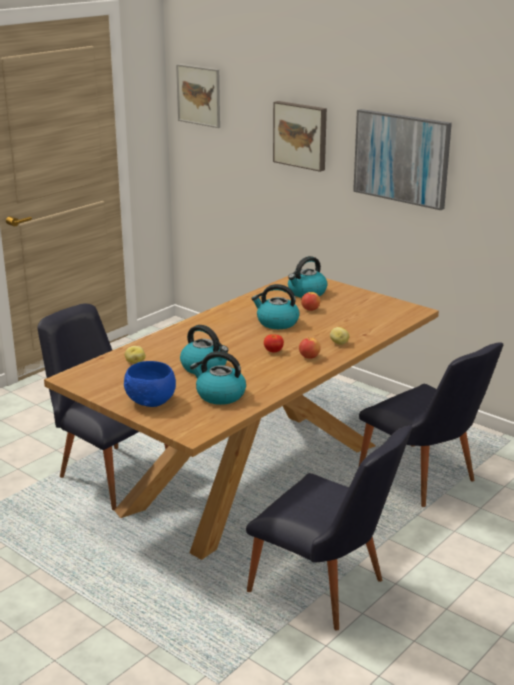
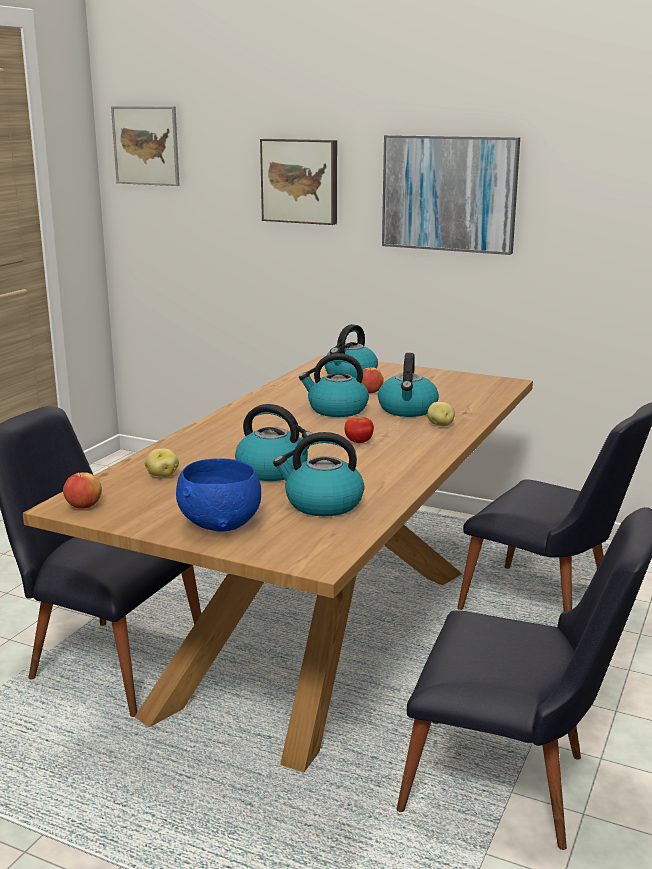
camera: 15 degrees left, 5 degrees down
(309, 357) = (414, 444): apple -> apple (83, 506)
(326, 328) = (408, 410): none -> kettle

